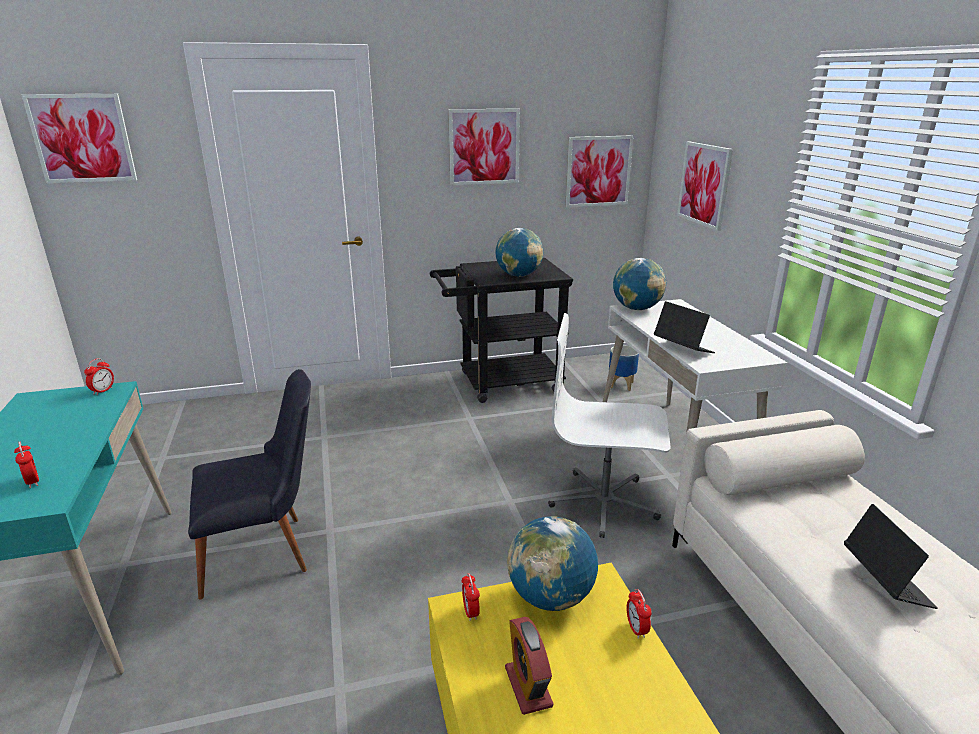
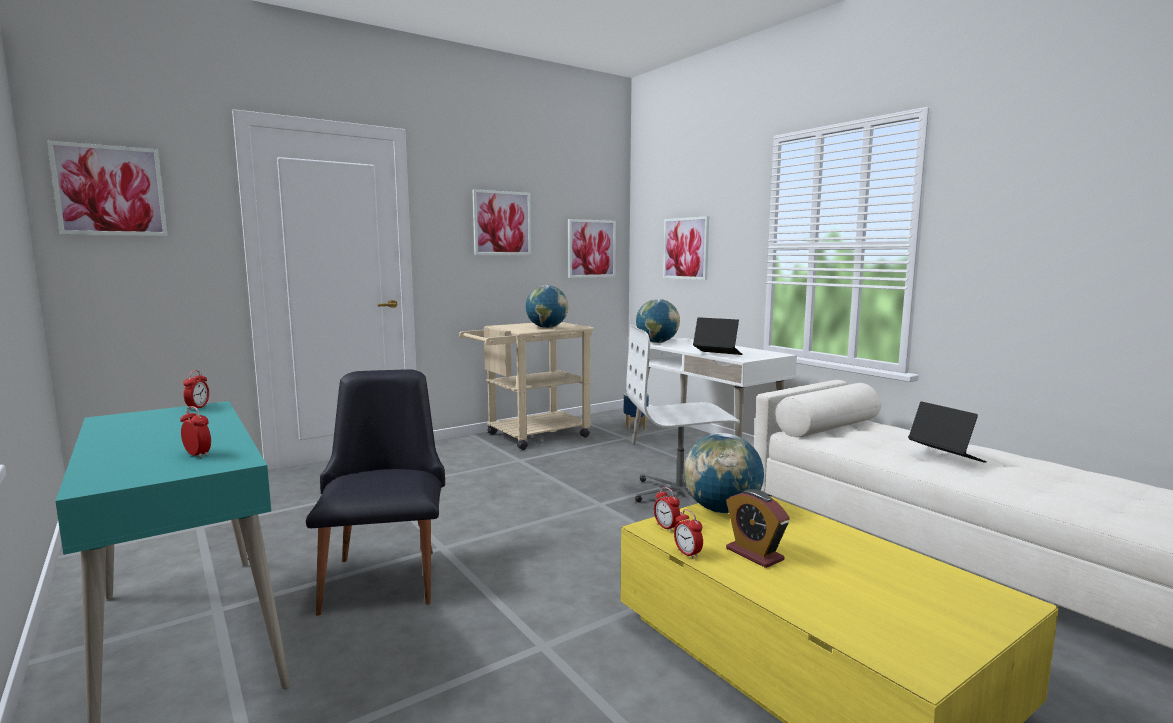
camera: 20 degrees left, 15 degrees down
(266, 553) = (386, 573): black chair -> black chair turned 60 degrees counterclockwise
(501, 383) = (530, 436): black cart -> beige cart
(636, 629) = (802, 514): alarm clock -> alarm clock (687, 554)

